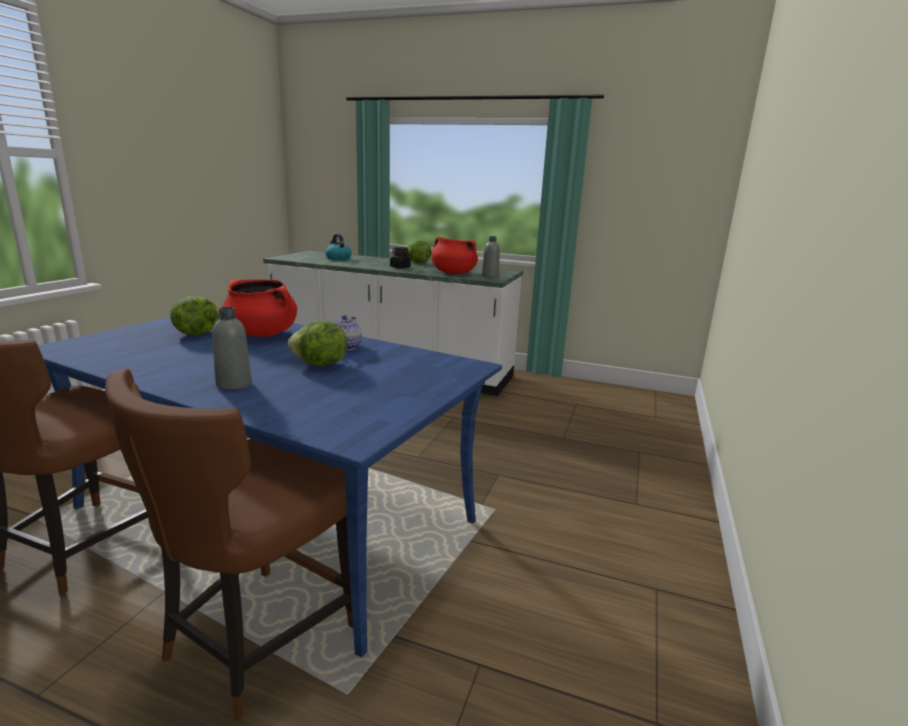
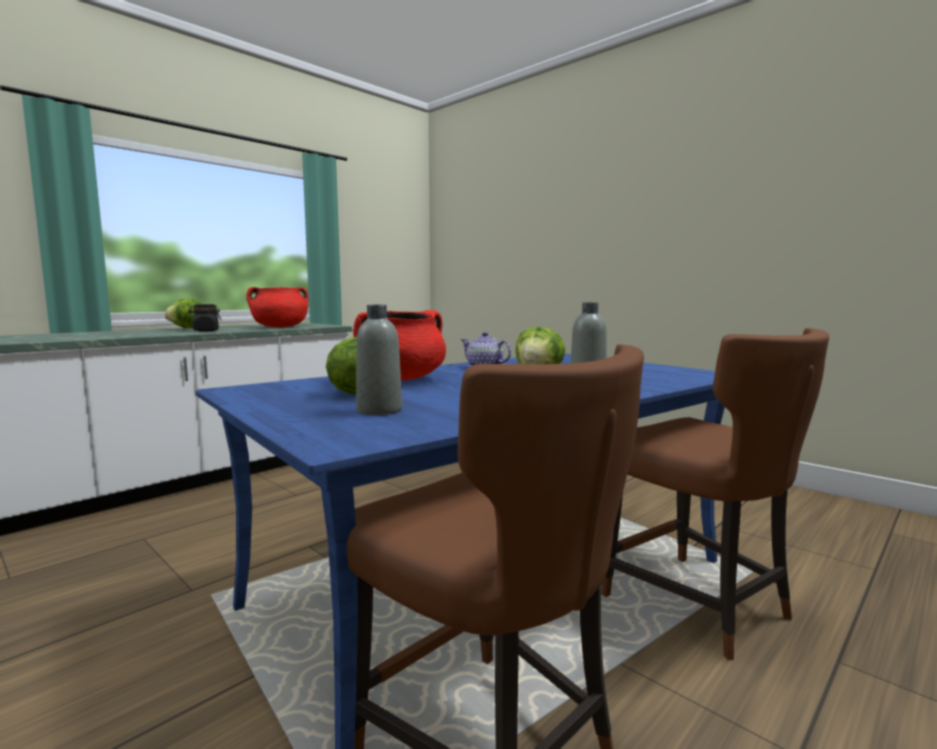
camera: 65 degrees left, 10 degrees down
(338, 258) = (66, 335): kettle -> none
(490, 276) = (318, 325): grey bottle -> grey bottle (379, 410)

